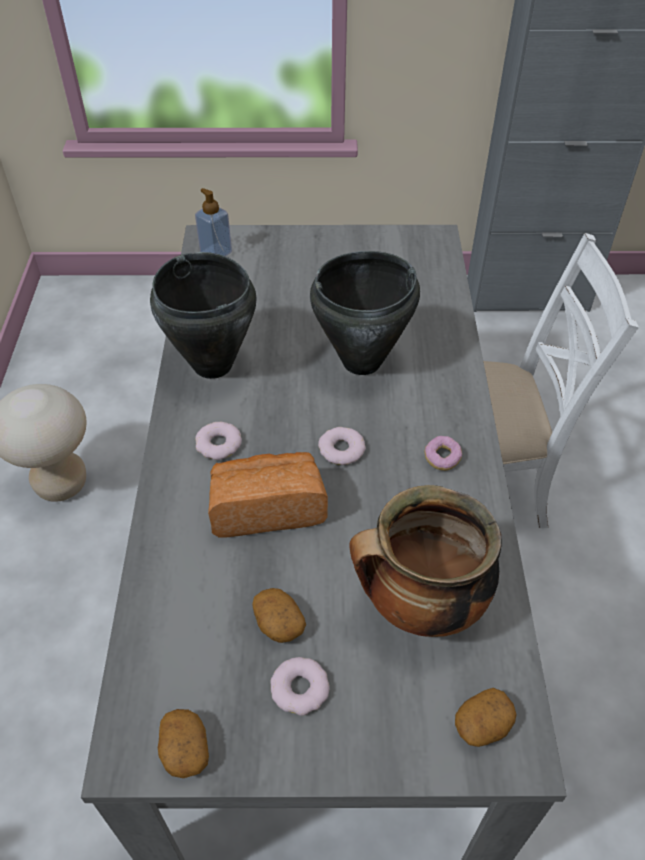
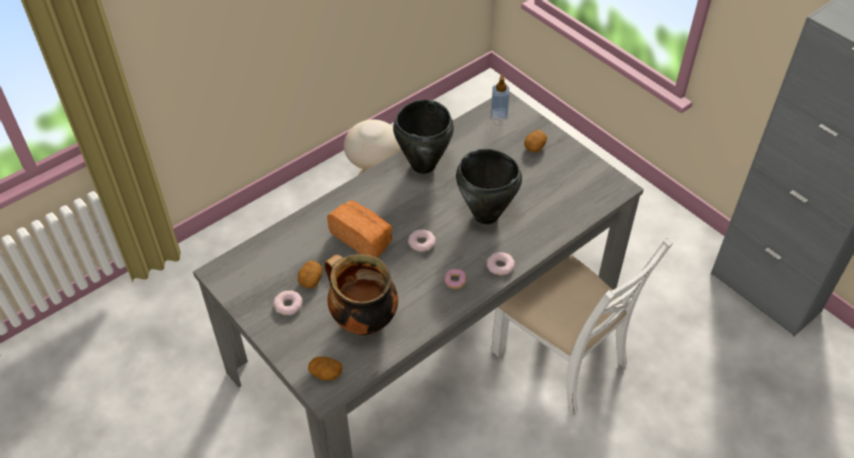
camera: 50 degrees right, 0 degrees up
(184, 749) = (233, 287): potato -> potato (534, 146)
(219, 444) = (380, 200): donut -> donut (500, 266)

